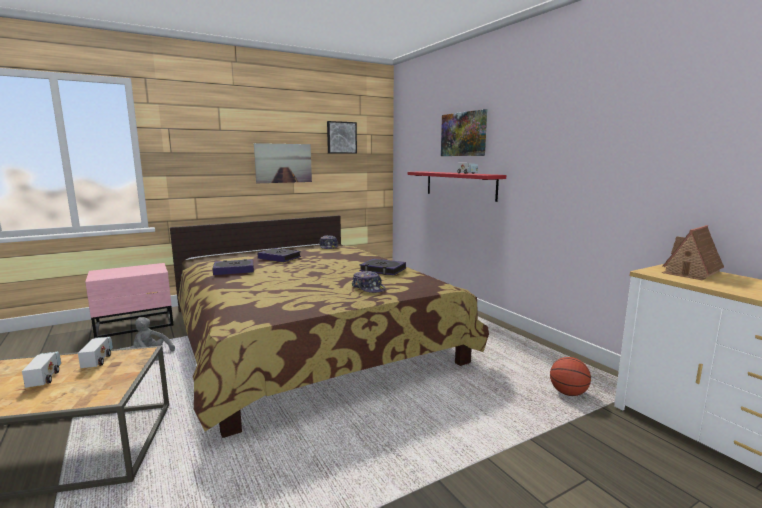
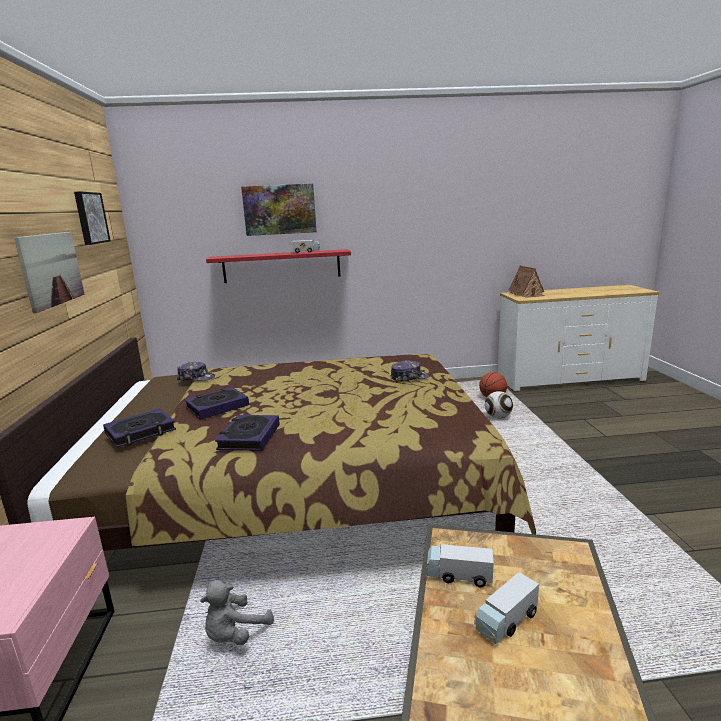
camera: 65 degrees left, 5 degrees up
(44, 377) = (506, 620): toy truck -> toy truck turned 45 degrees counterclockwise
(382, 270) = (350, 366): book -> book (140, 432)
(511, 403) = (498, 417): none -> football

